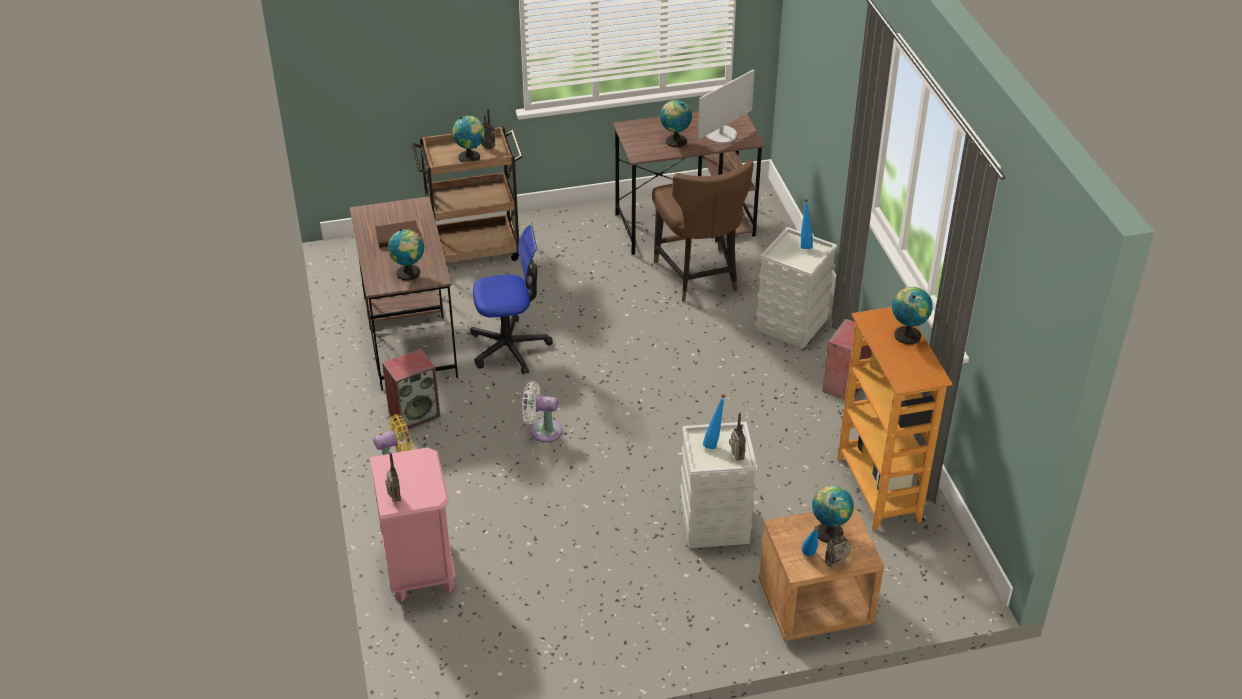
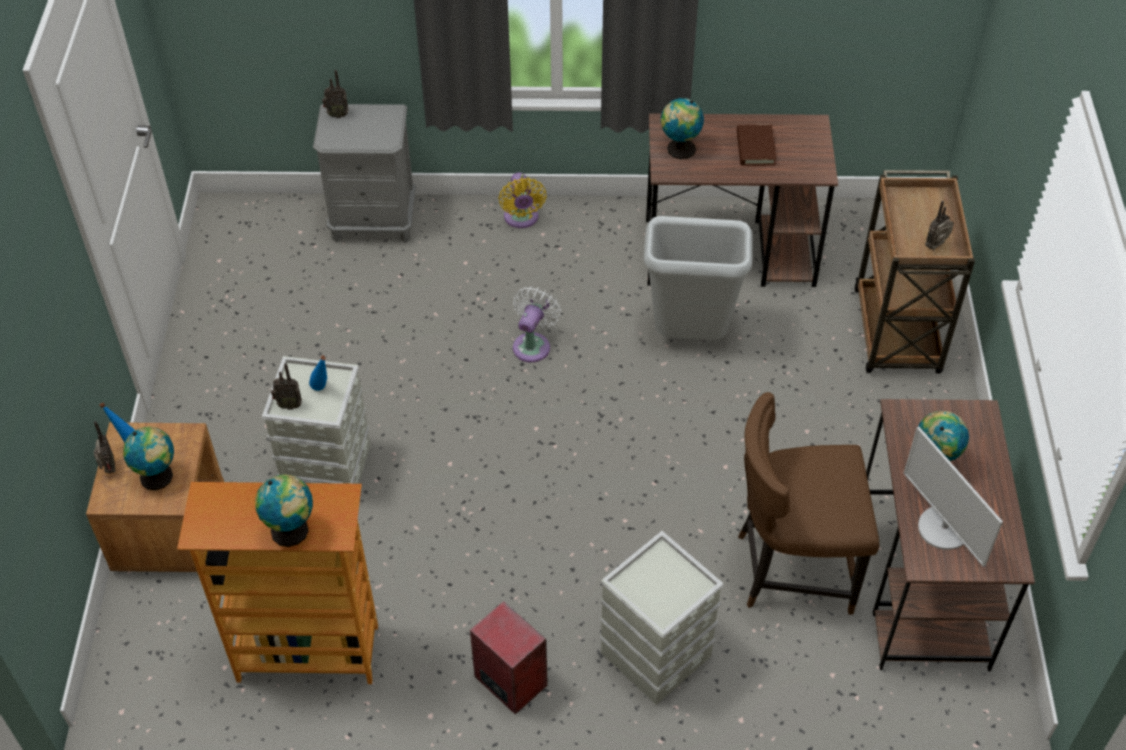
camera: 105 degrees right, 10 degrees up
(414, 414) = (597, 243): speaker -> none
(419, 567) = (374, 221): pink nightstand -> grey nightstand
(471, 157) = (912, 226): globe -> none
(509, 347) = (689, 338): office chair -> grey trash can
(804, 244) = (679, 598): blue bottle -> none

